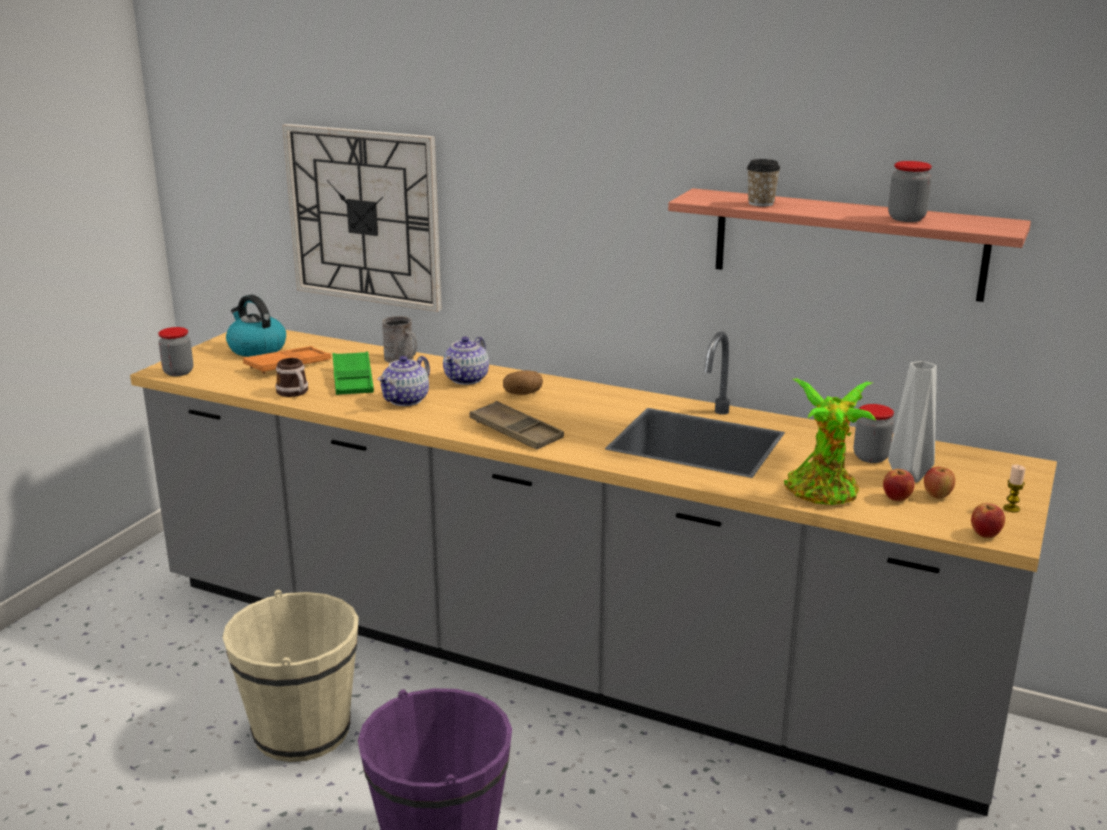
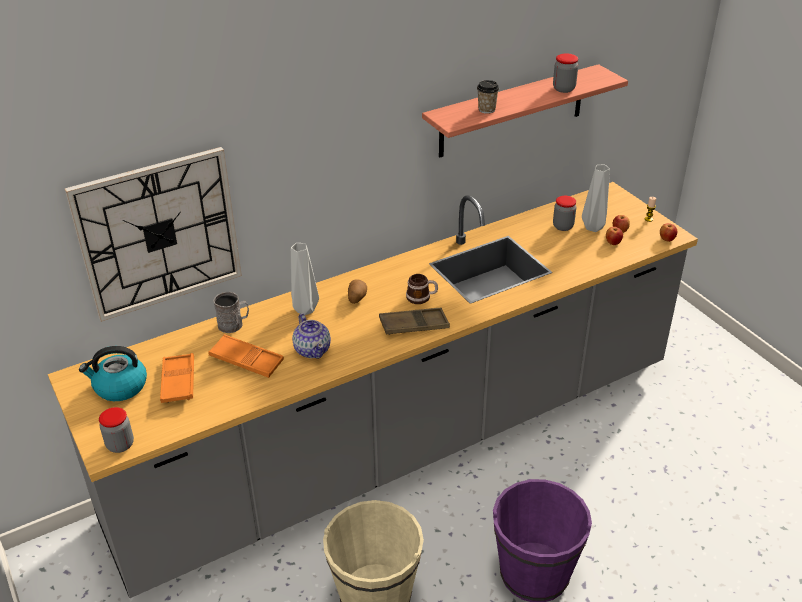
camera: 55 degrees left, 15 degrees up
(294, 393) = (240, 396): mug -> mug (422, 297)
(353, 379) = (246, 360): green tray -> orange tray
(467, 379) = (305, 310): teapot -> grey vase
(823, 494) = (590, 260): potted plant -> none

